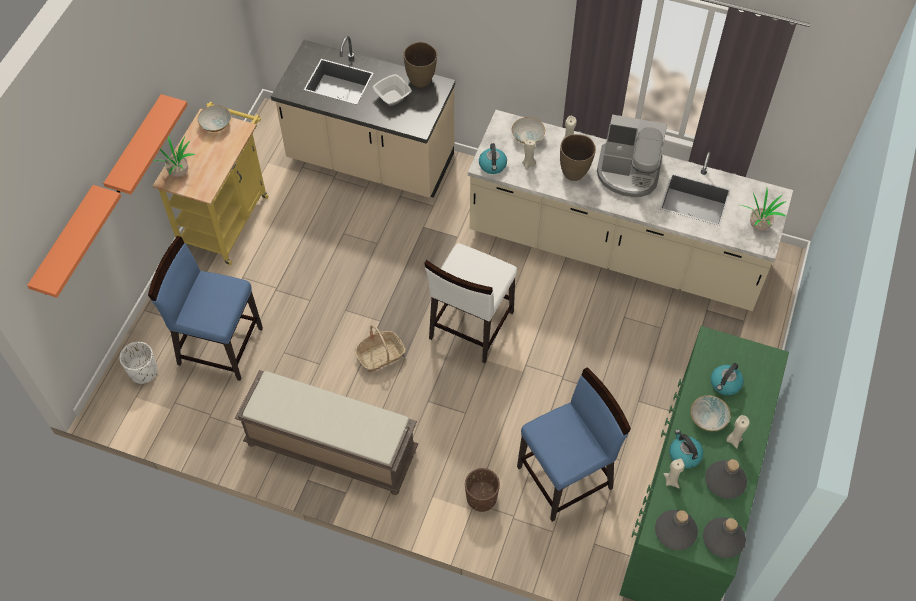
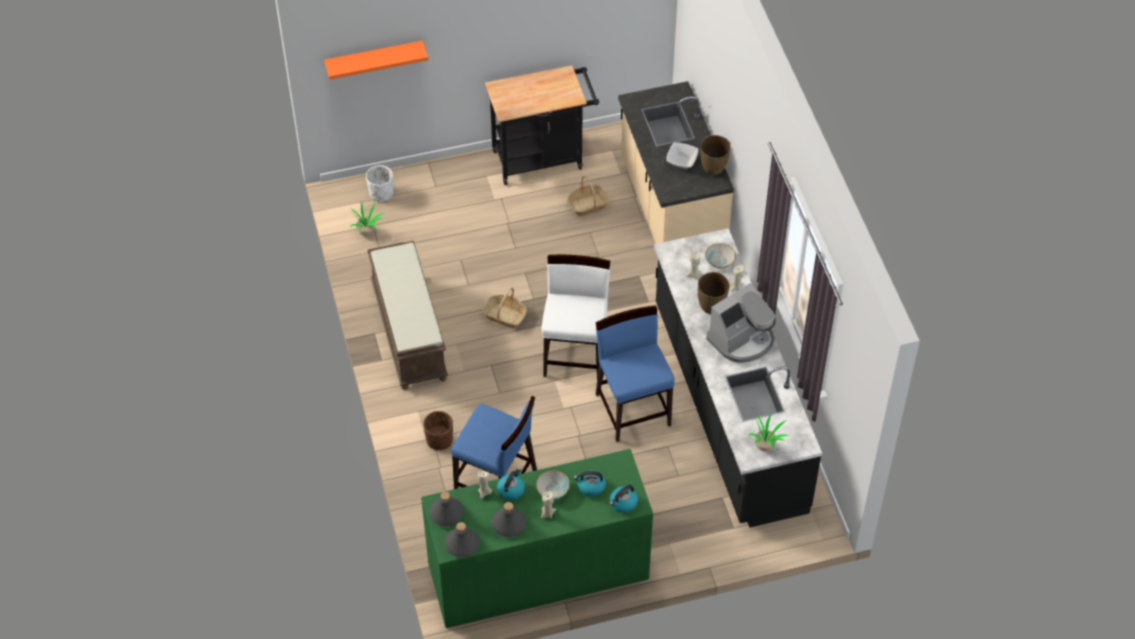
camera: 55 degrees right, 5 degrees down
(136, 148) = (482, 46): orange shelf -> none
(178, 172) = (508, 88): potted plant -> potted plant (367, 231)
(215, 125) = (565, 82): bowl -> none
(219, 345) = (436, 220): blue chair -> blue chair (633, 408)
(227, 217) = (543, 158): yellow cart -> black cart
(312, 216) = (588, 205): none -> basket
(470, 326) = (575, 354): white chair -> white chair turned 105 degrees clockwise
(493, 165) = (673, 255): kettle -> kettle (623, 503)
(616, 249) = (727, 408): beige counter -> black counter
(628, 173) = (742, 340): coffee machine -> coffee machine turned 105 degrees counterclockwise

